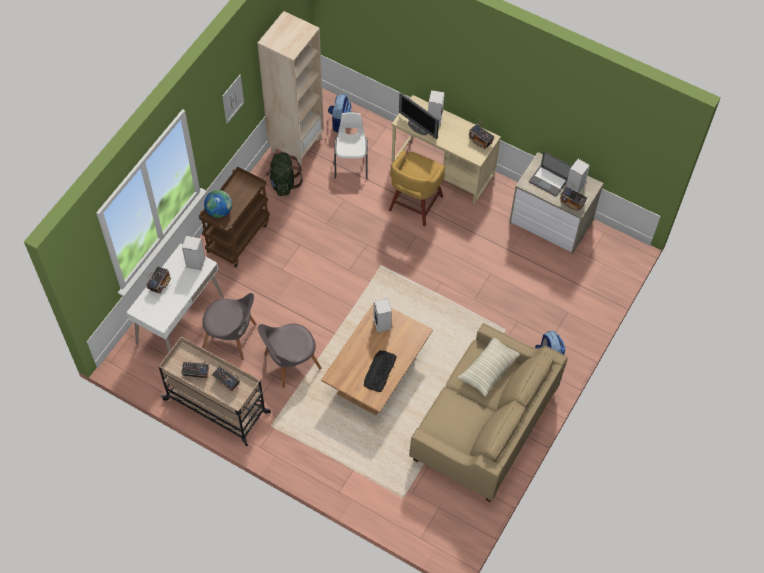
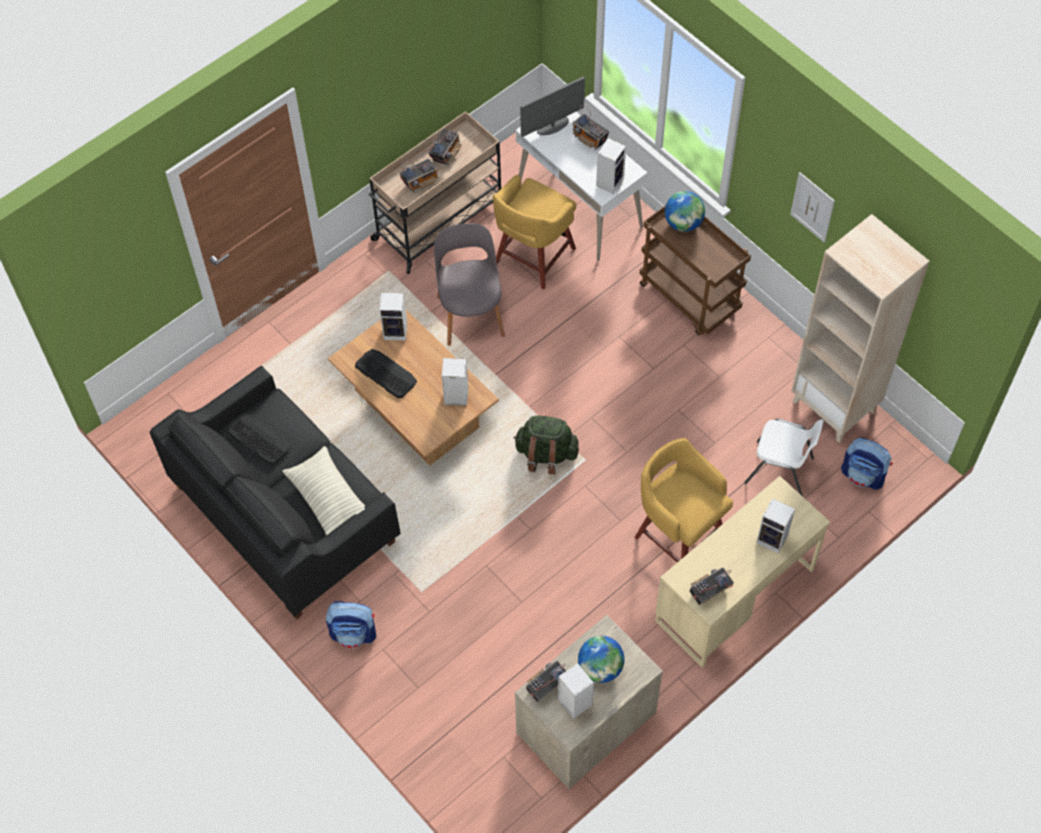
camera: 110 degrees right, 0 degrees up
(232, 337) = (533, 257): grey chair -> yellow stool
(283, 183) = (767, 373): green backpack -> green backpack (546, 454)
(343, 375) = (396, 331): none -> speaker
(418, 127) = (761, 510): monitor -> monitor (552, 126)
(463, 426) = (258, 439): none -> keyboard
(484, 426) = (285, 514): beige sofa -> black sofa
(549, 180) = (600, 668): laptop -> globe

